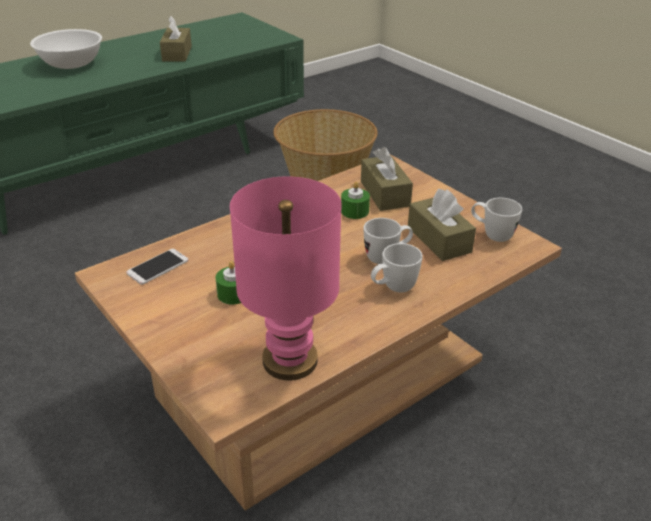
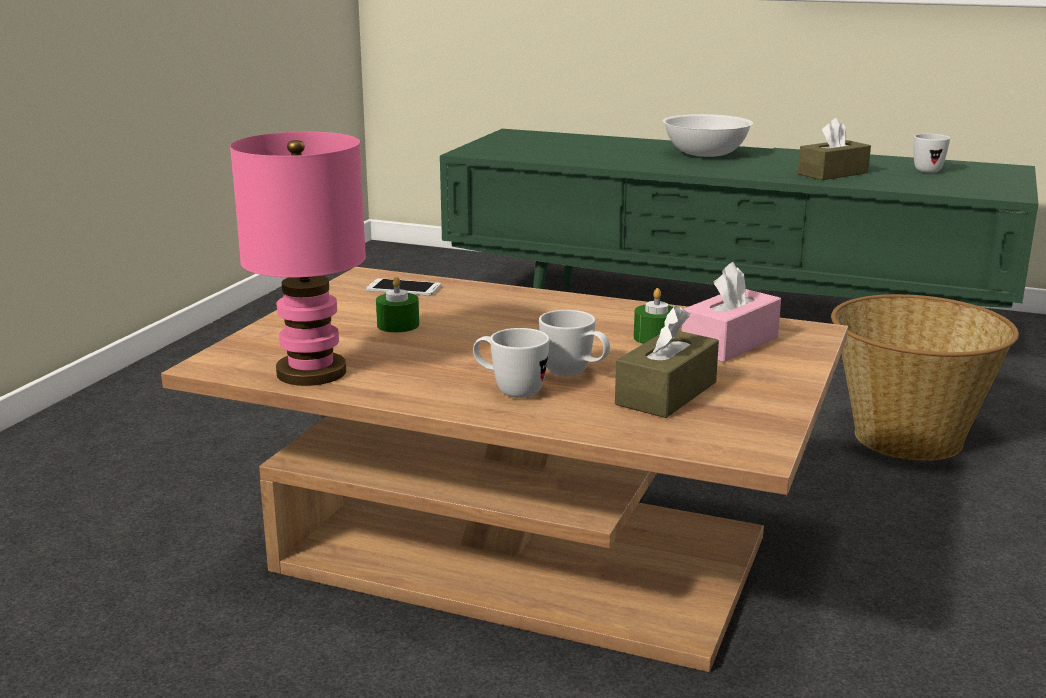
camera: 60 degrees right, 15 degrees down
(385, 193) = (729, 343): brown tissue box -> pink tissue box
(491, 235) = (737, 422): white mug -> white mug (925, 169)

